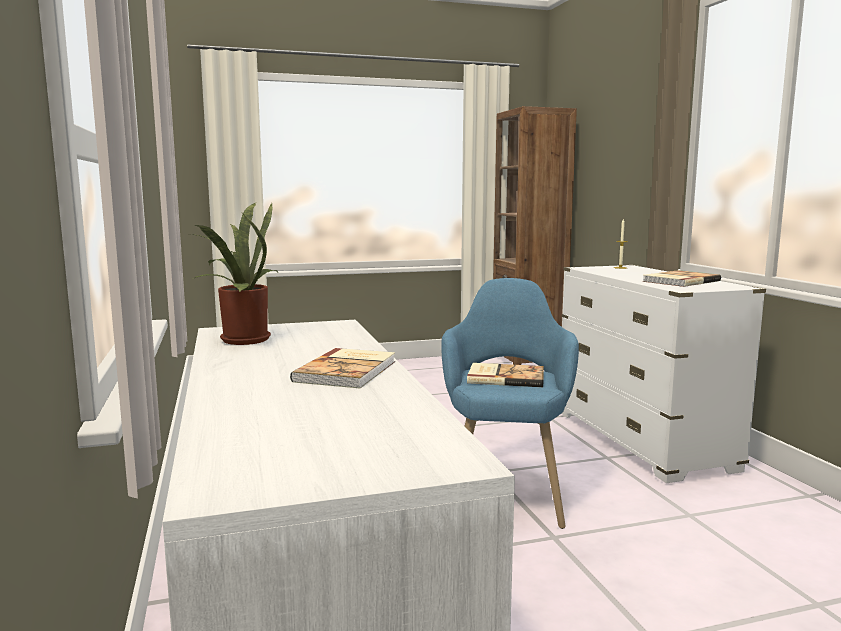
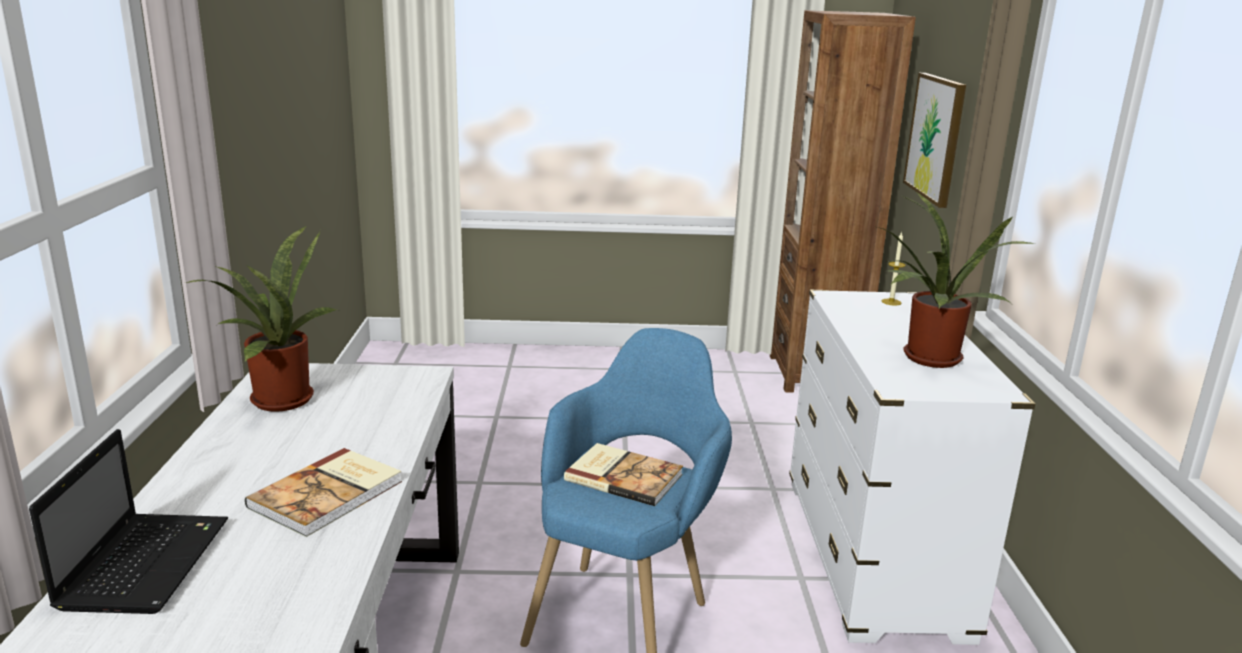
camera: 15 degrees right, 10 degrees up
(245, 410) = (146, 562): none -> laptop
(606, 178) = (935, 137): none -> picture
(679, 281) = (928, 360): book -> potted plant

